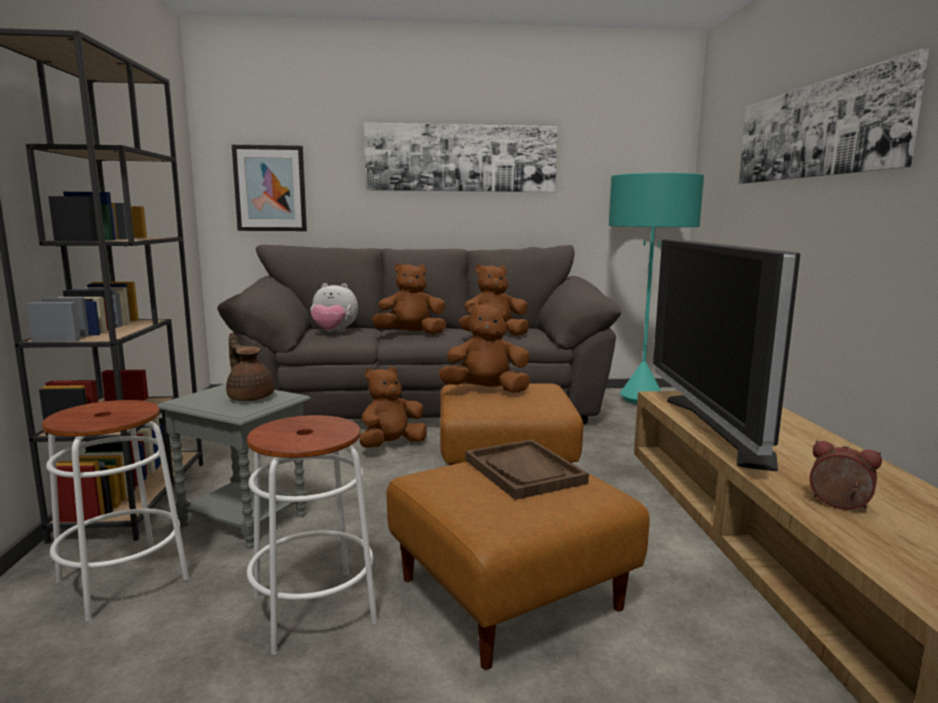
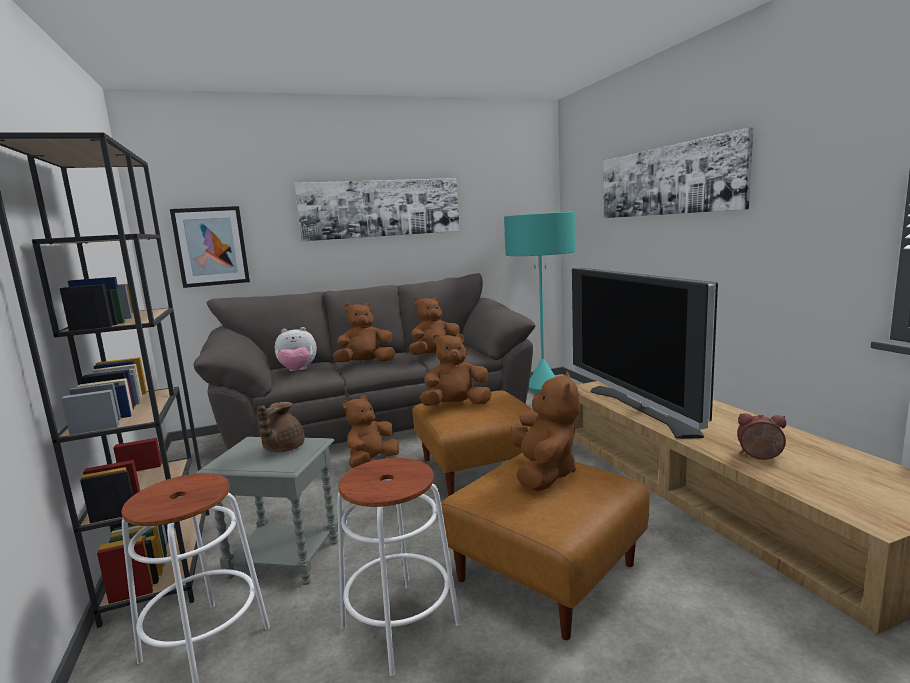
camera: 15 degrees left, 0 degrees up
(250, 397) = (282, 449): brown teapot -> brown teapot turned 105 degrees counterclockwise
(524, 471) = (543, 473): brown tray -> brown plush toy

